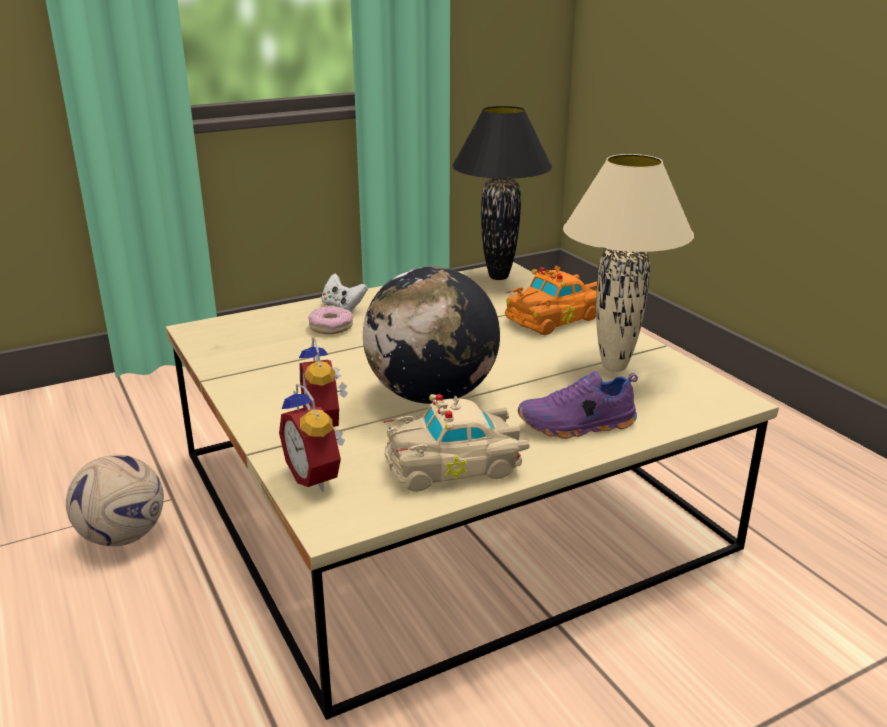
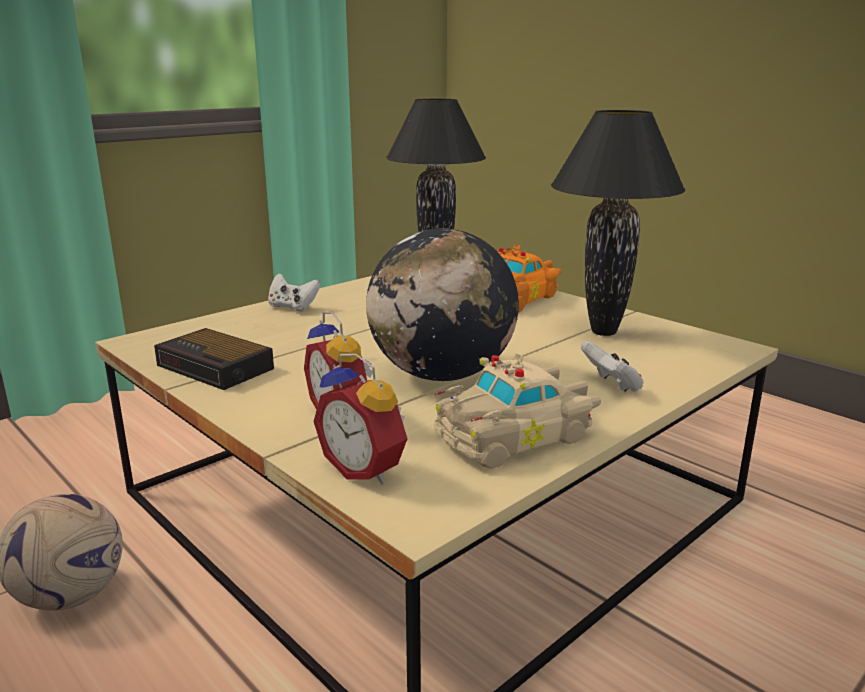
camera: 15 degrees left, 5 degrees down
(249, 365) = (217, 367): none -> alarm clock
(331, 327) = (291, 325): donut -> none
(577, 426) = (612, 385): purple shoe -> white game controller
(614, 367) = (604, 332): beige table lamp -> black table lamp

